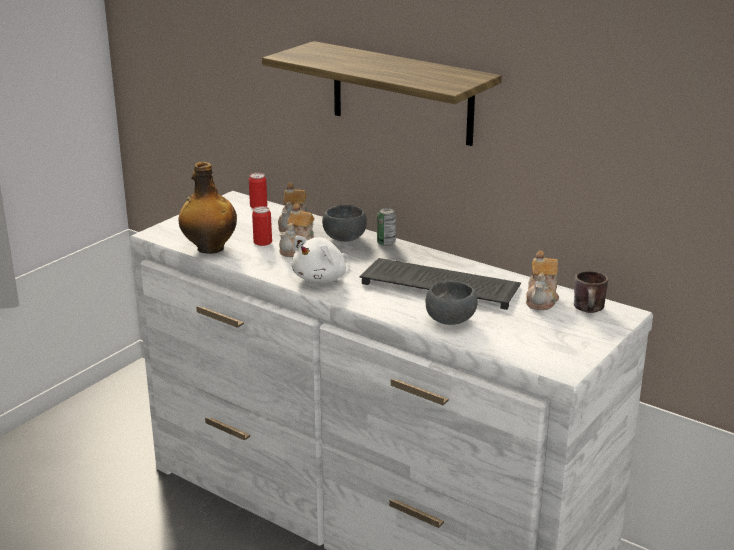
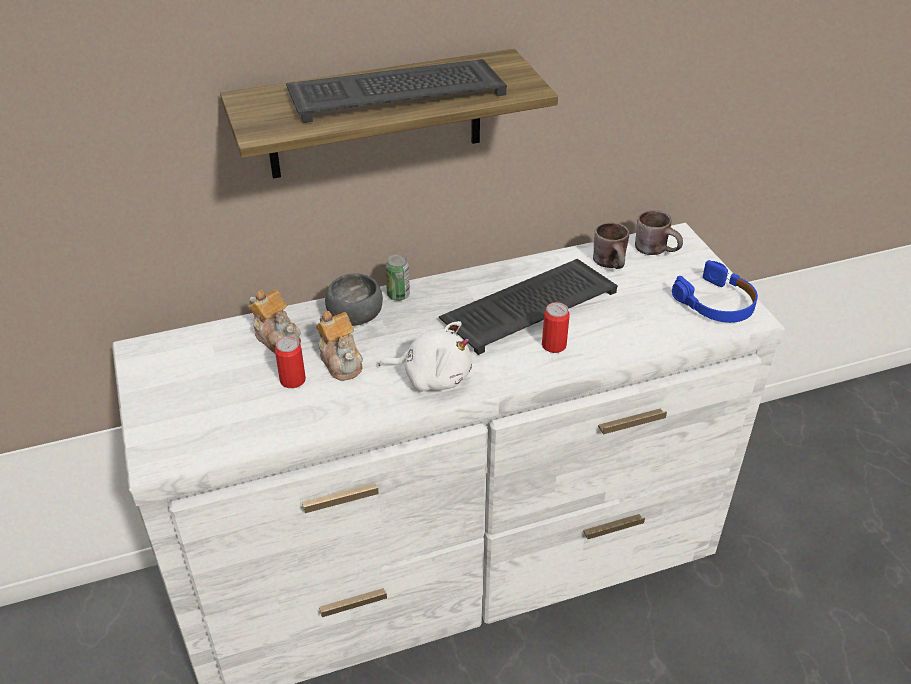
camera: 55 degrees left, 15 degrees up
(209, 248) = (259, 431): bottle -> none
(258, 206) = (189, 341): can -> can (554, 345)
(321, 278) = (433, 376): white plush toy -> white plush toy turned 60 degrees counterclockwise
(383, 66) = (398, 91): none -> keyboard
(451, 320) = (607, 334): grey bowl -> none
(542, 299) = (613, 264): teapot -> brown mug
(558, 351) = (716, 303): none -> blue headphones

